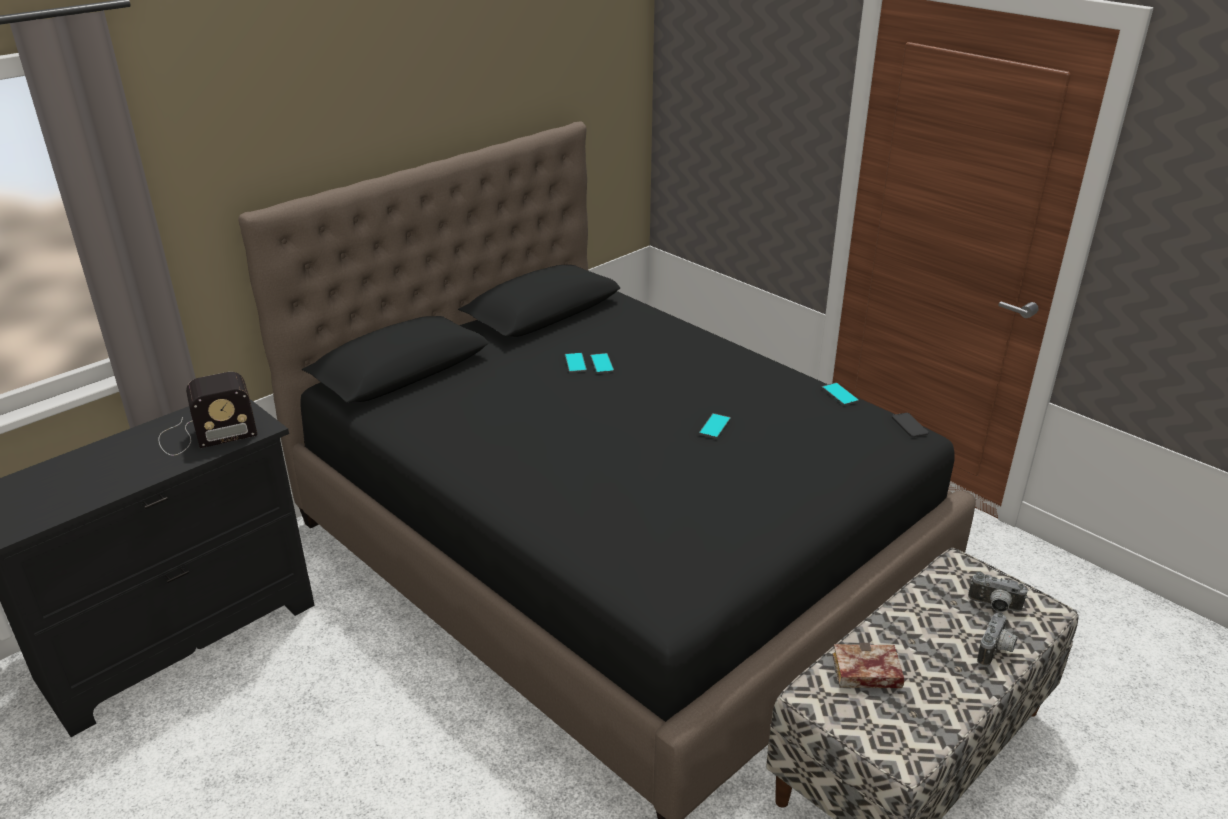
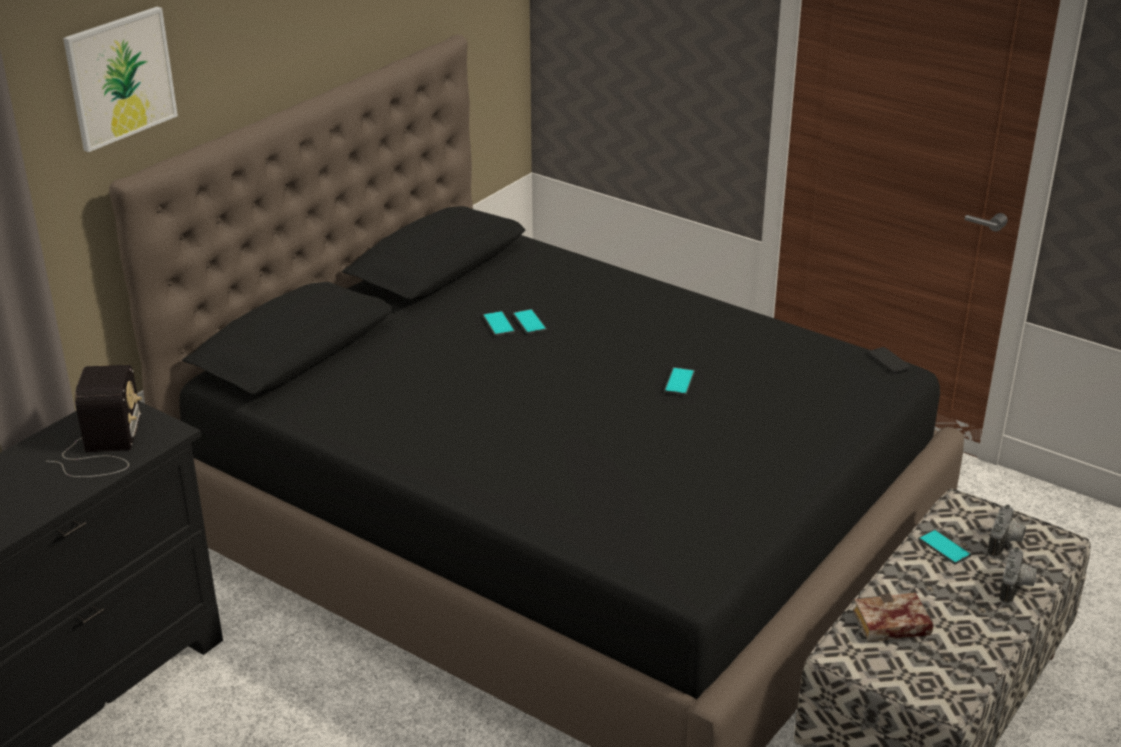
camera: 10 degrees left, 0 degrees up
(204, 435) = (103, 447): radio -> radio turned 60 degrees counterclockwise
(254, 126) = (120, 78): none -> picture
(839, 394) = (806, 333): phone -> phone (944, 547)
(994, 606) = (1006, 544): camera -> camera turned 75 degrees counterclockwise

